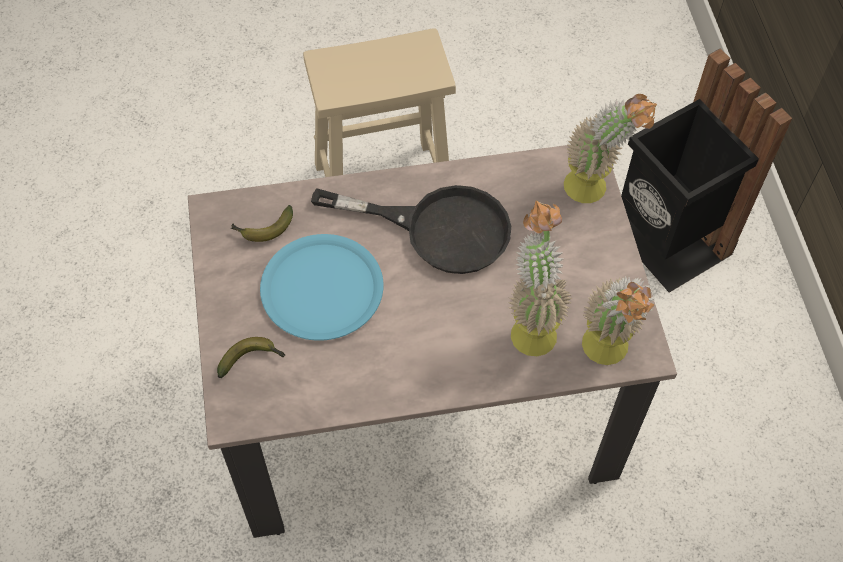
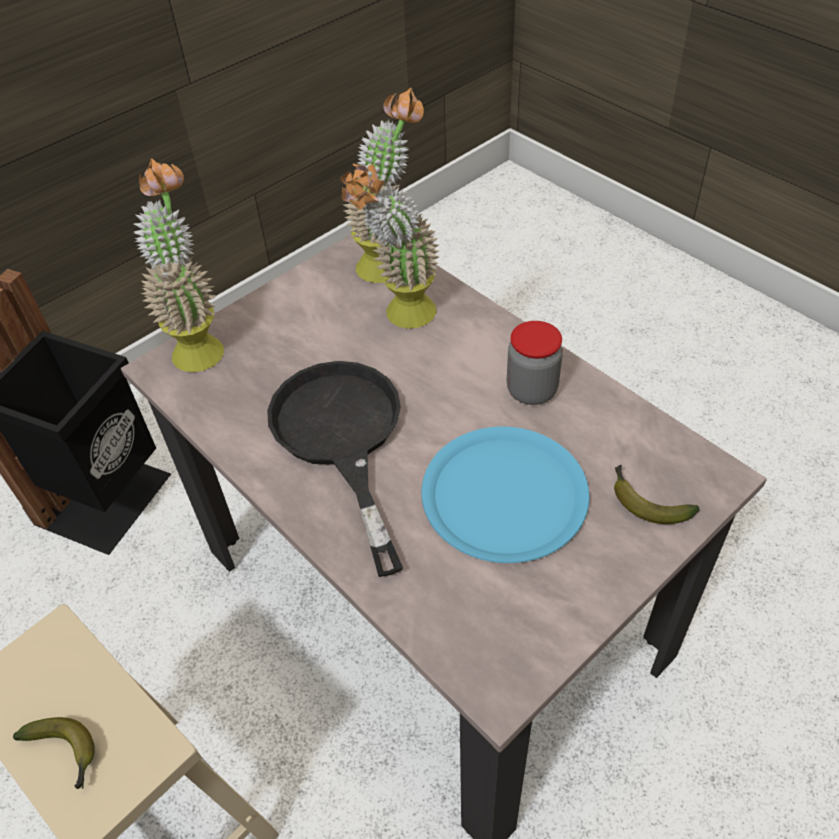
camera: 120 degrees left, 10 degrees down
(263, 229) = (477, 607): banana -> banana (65, 753)
(391, 361) = (531, 390): none -> jar

